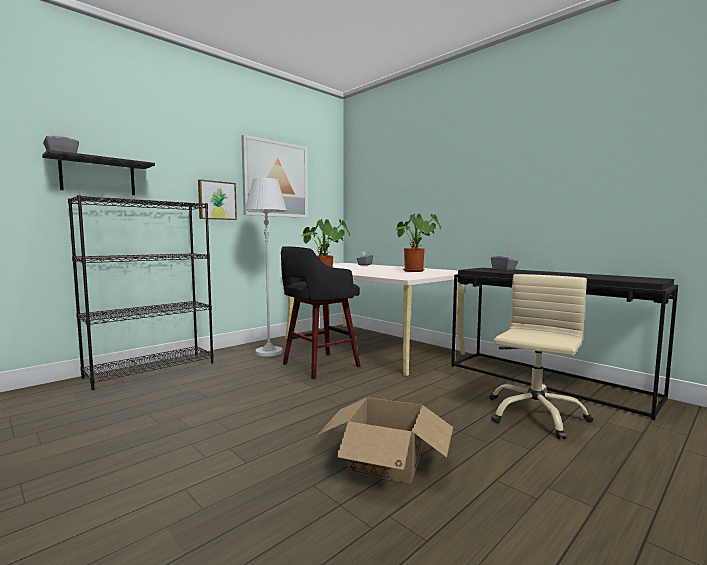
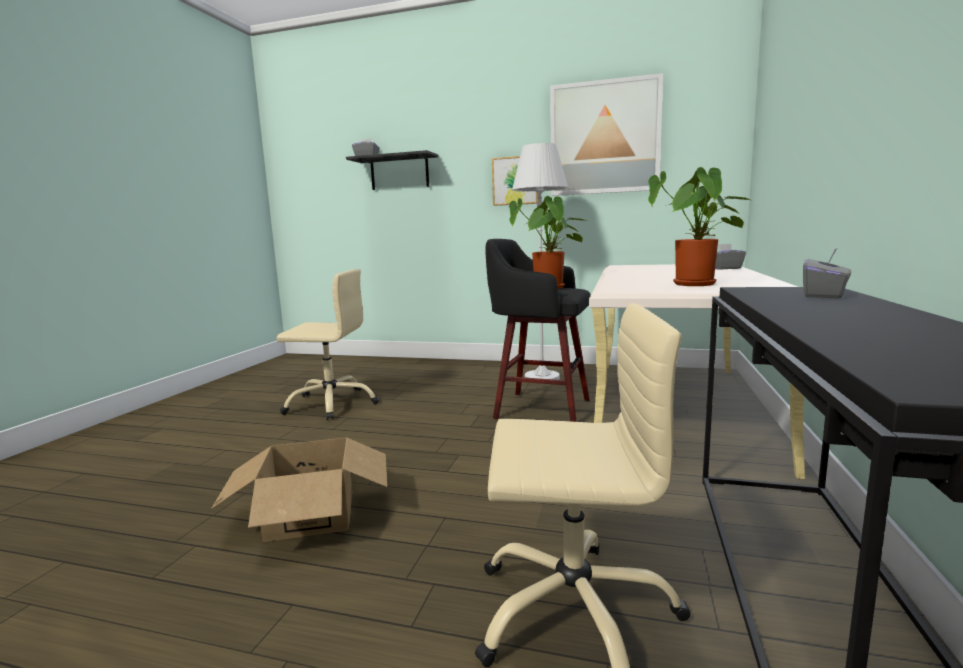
camera: 60 degrees right, 5 degrees up
(152, 370) = (428, 365): black bookcase -> none
(161, 420) = (332, 404): none -> beige office chair

